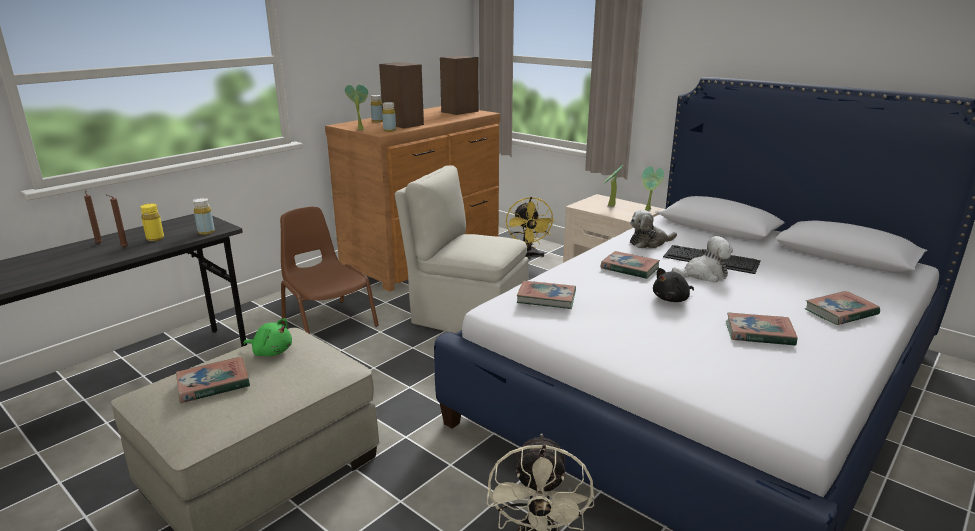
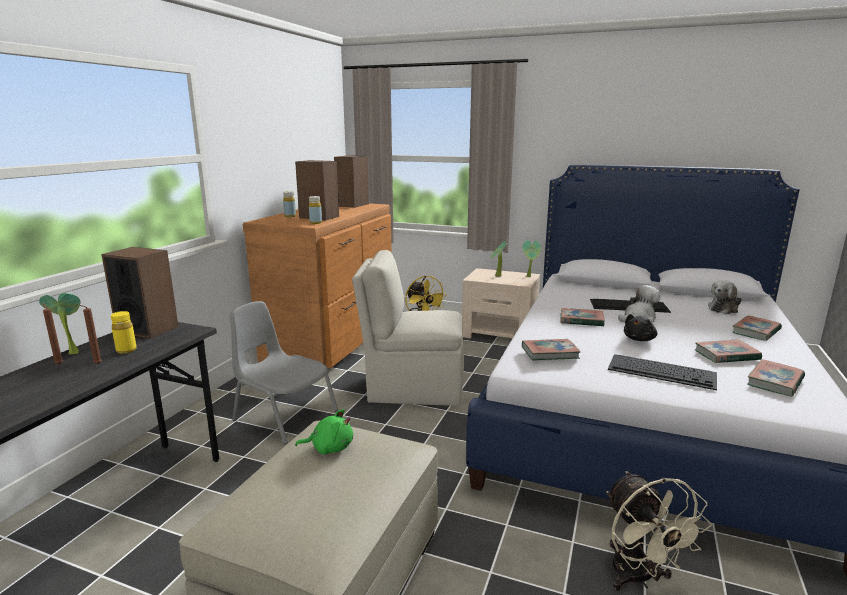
camera: 20 degrees left, 5 degrees down
(189, 222) = (147, 329): none -> speaker
(206, 232) = (180, 336): yellow bottle -> none
(213, 384) = (301, 493): book -> book (775, 381)
(328, 322) = (284, 415): brown chair -> grey chair
(359, 129) = (285, 223): potted plant -> potted plant (72, 352)
(649, 243) = (570, 299): plush toy -> plush toy (724, 309)
(651, 338) = (662, 371): none -> keyboard

